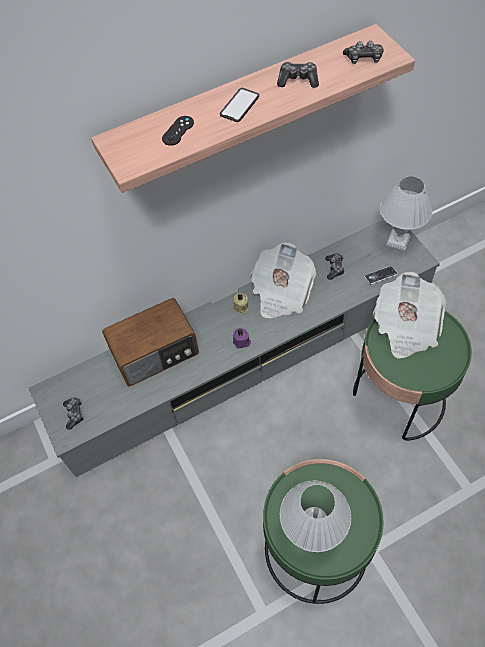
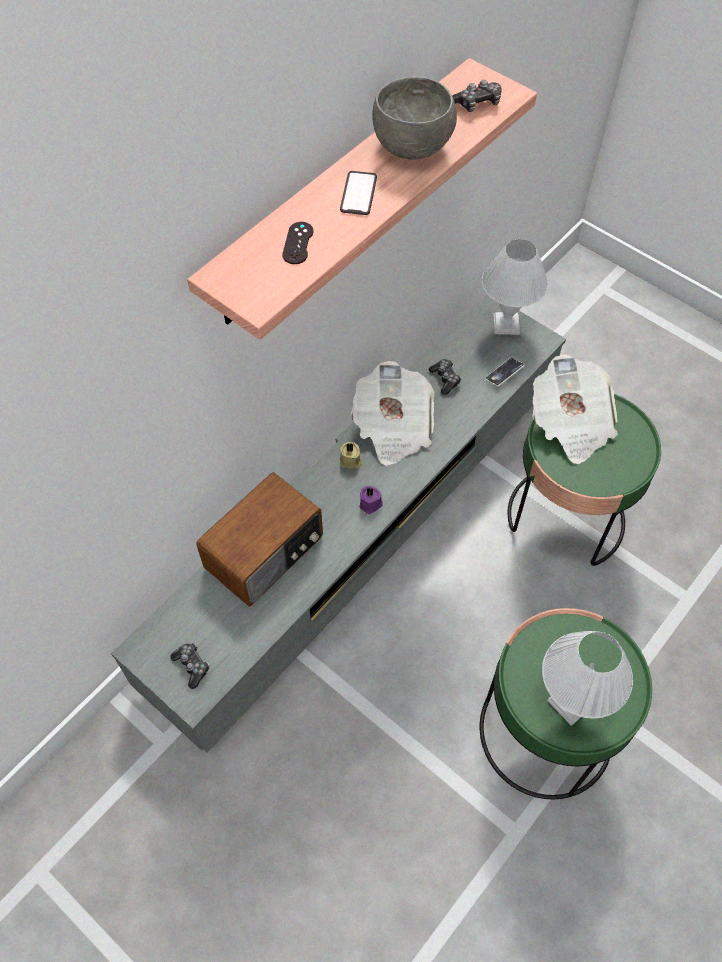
camera: 25 degrees left, 0 degrees up
(298, 80) = (413, 146): game controller -> grey bowl

